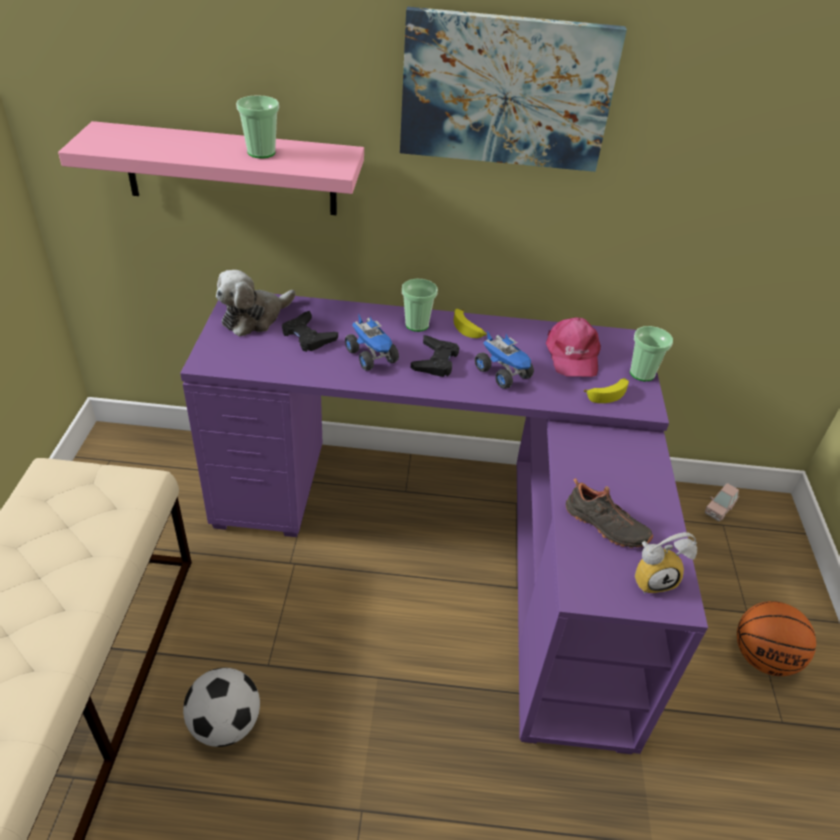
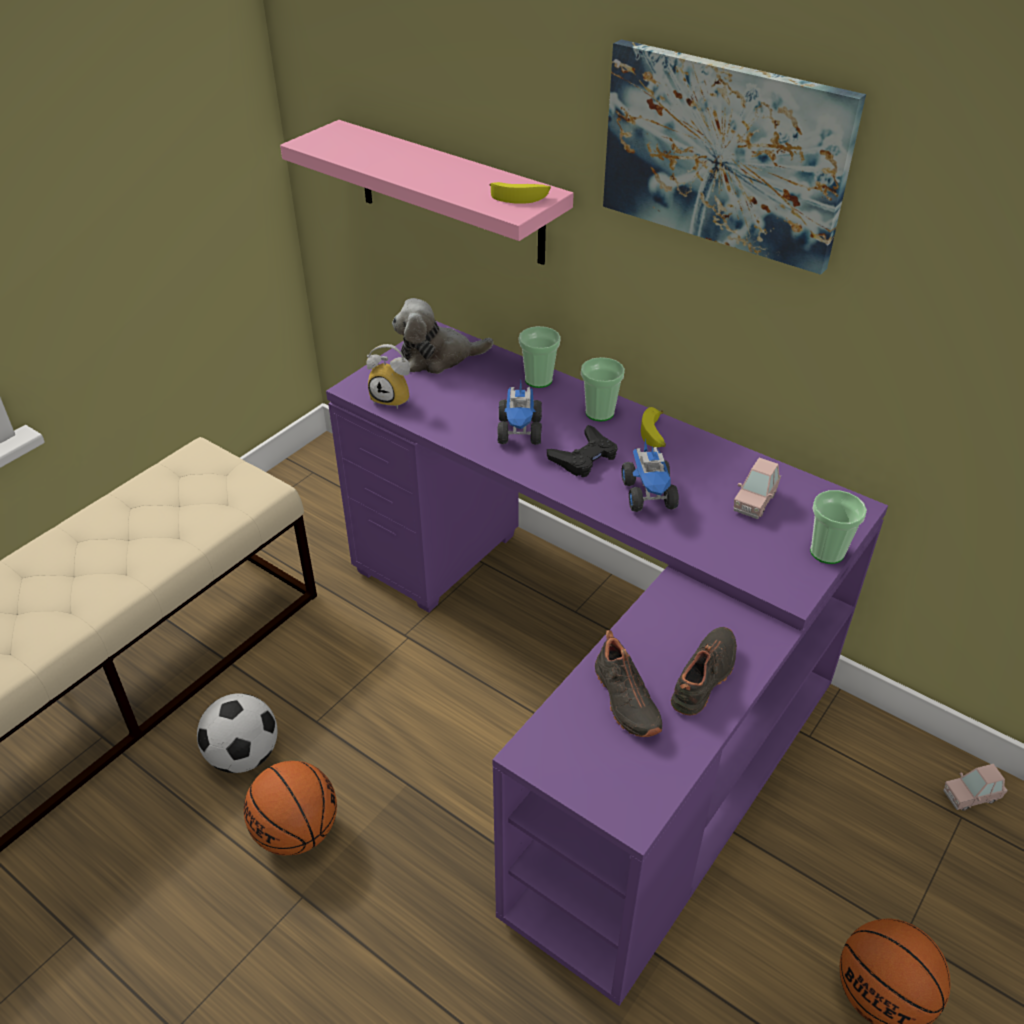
camera: 35 degrees right, 0 degrees up
(261, 153) = (458, 179): cup -> cup (538, 380)
(308, 336) = (473, 391): black game controller -> none
(318, 762) = (297, 832): none -> basketball
(572, 355) = (754, 502): pink cap -> pink toy car
(608, 393) = (757, 559): banana -> banana (520, 197)
(638, 488) = (705, 678): none -> black shoe
(653, 578) = (628, 776): alarm clock -> alarm clock (394, 398)

